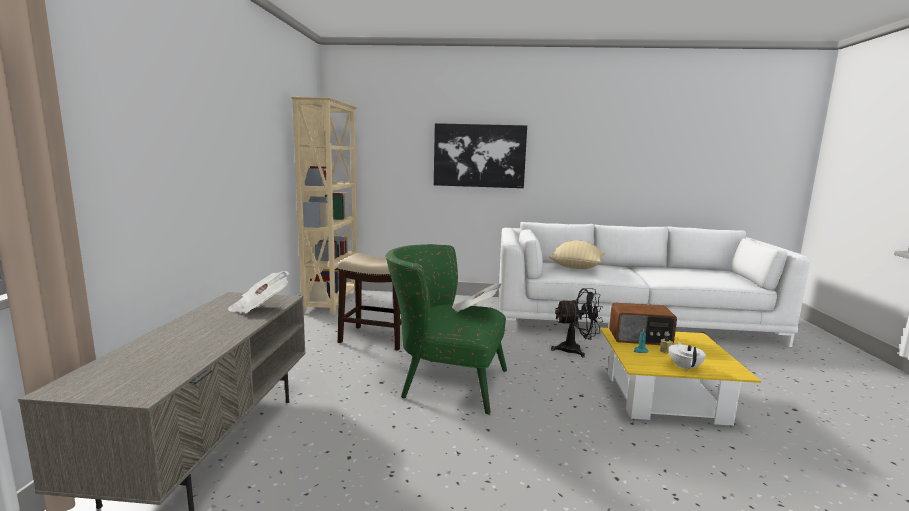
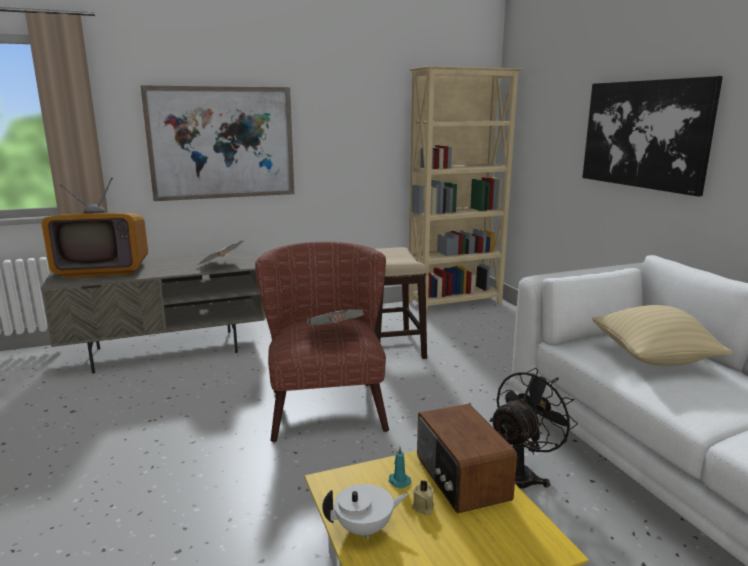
camera: 65 degrees right, 5 degrees up
(138, 362) = (103, 270): none -> television
(177, 163) = (222, 143): none -> picture
(444, 381) = (326, 403): green armchair -> brown armchair
(576, 350) = (521, 475): black fan -> black fan turned 105 degrees counterclockwise

